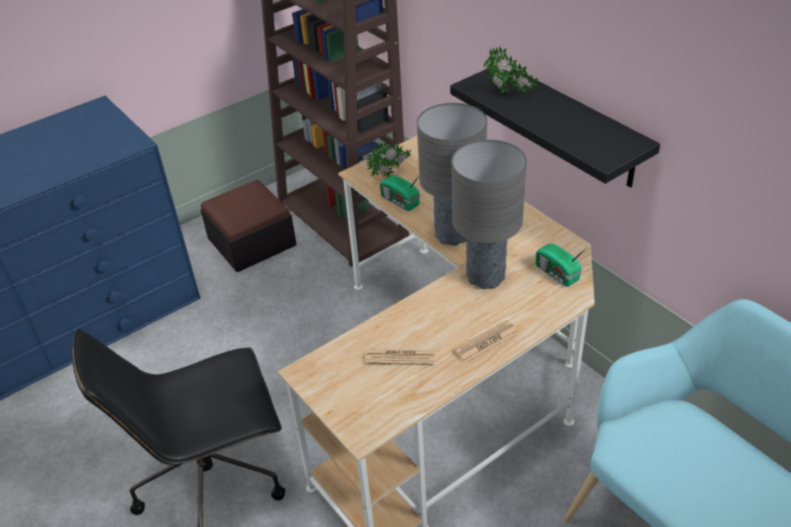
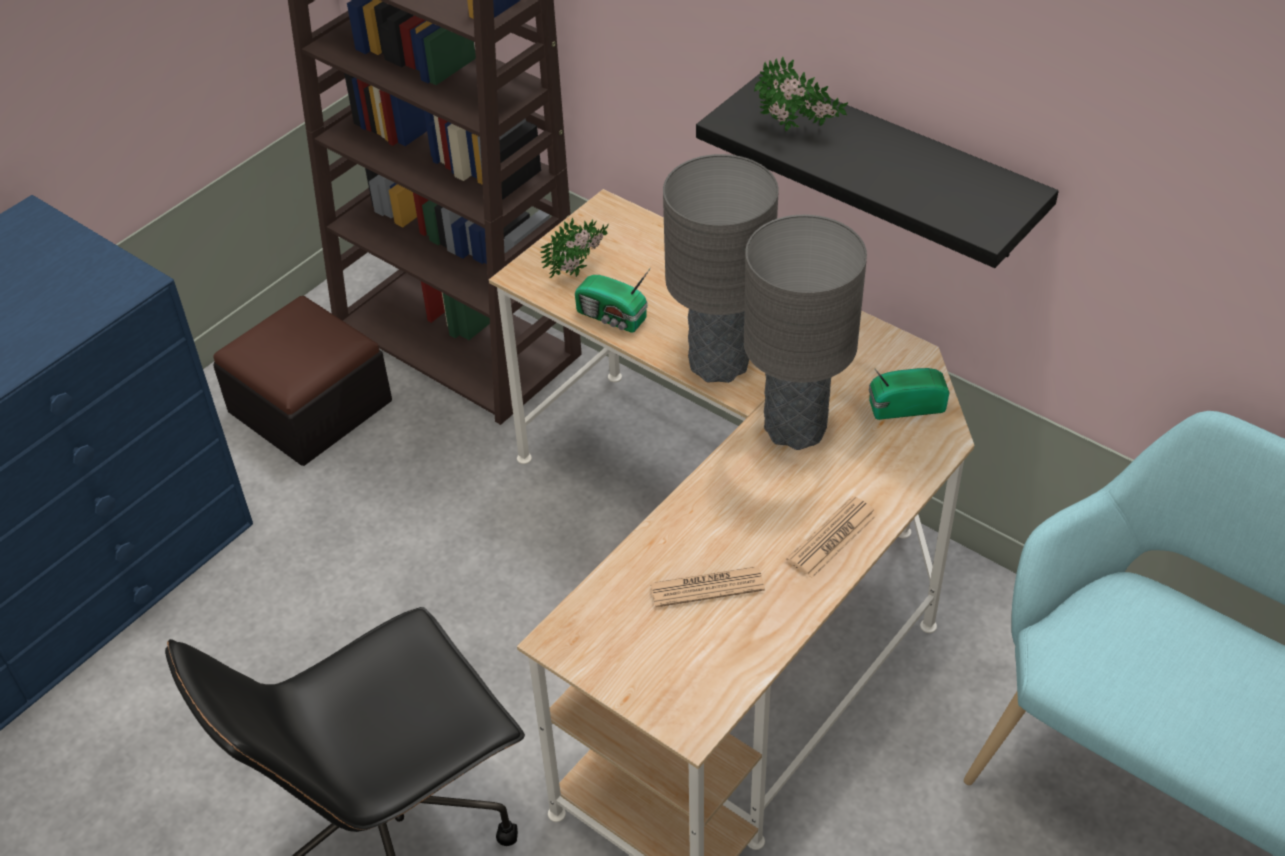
camera: 15 degrees left, 5 degrees up
(557, 274) = (904, 406): radio -> radio turned 135 degrees clockwise

